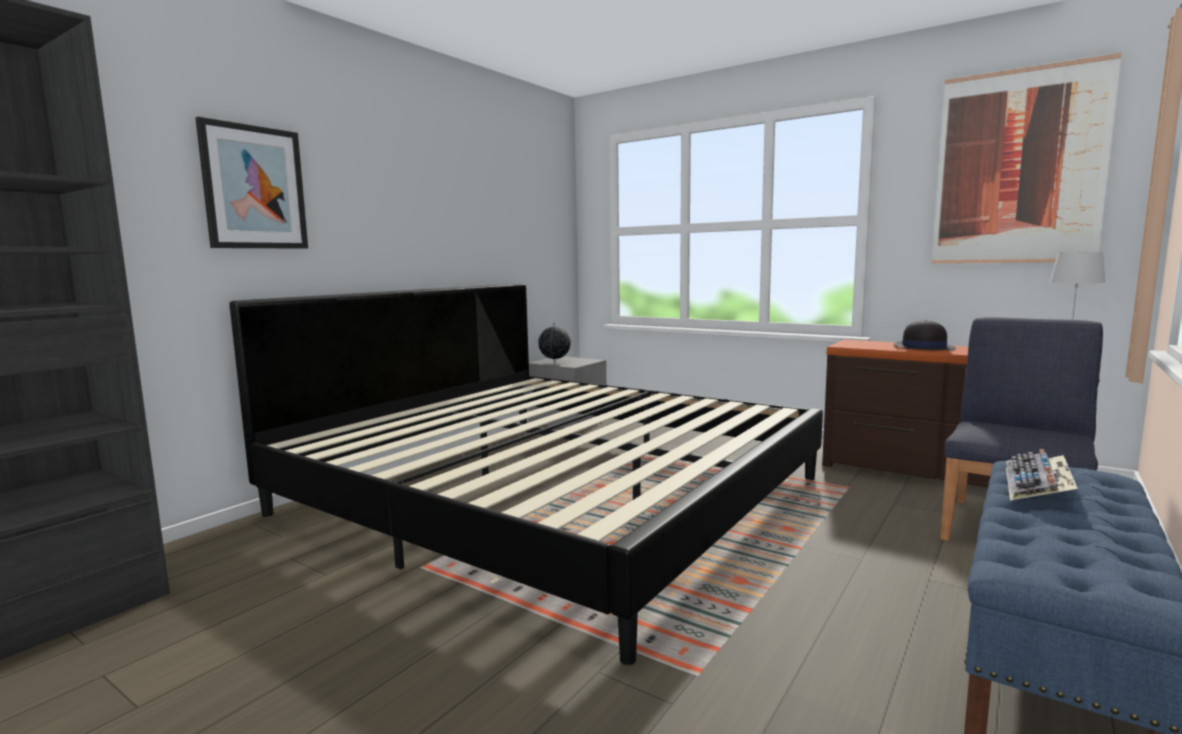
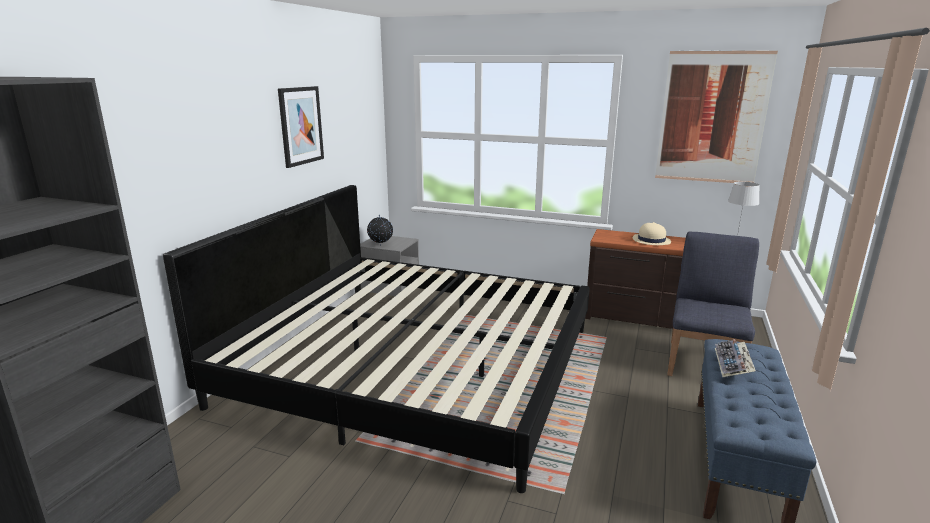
camera: 15 degrees left, 10 degrees up
(254, 188) = (169, 155): picture -> picture (300, 126)
(923, 348) = (651, 240): black hat -> beige hat

